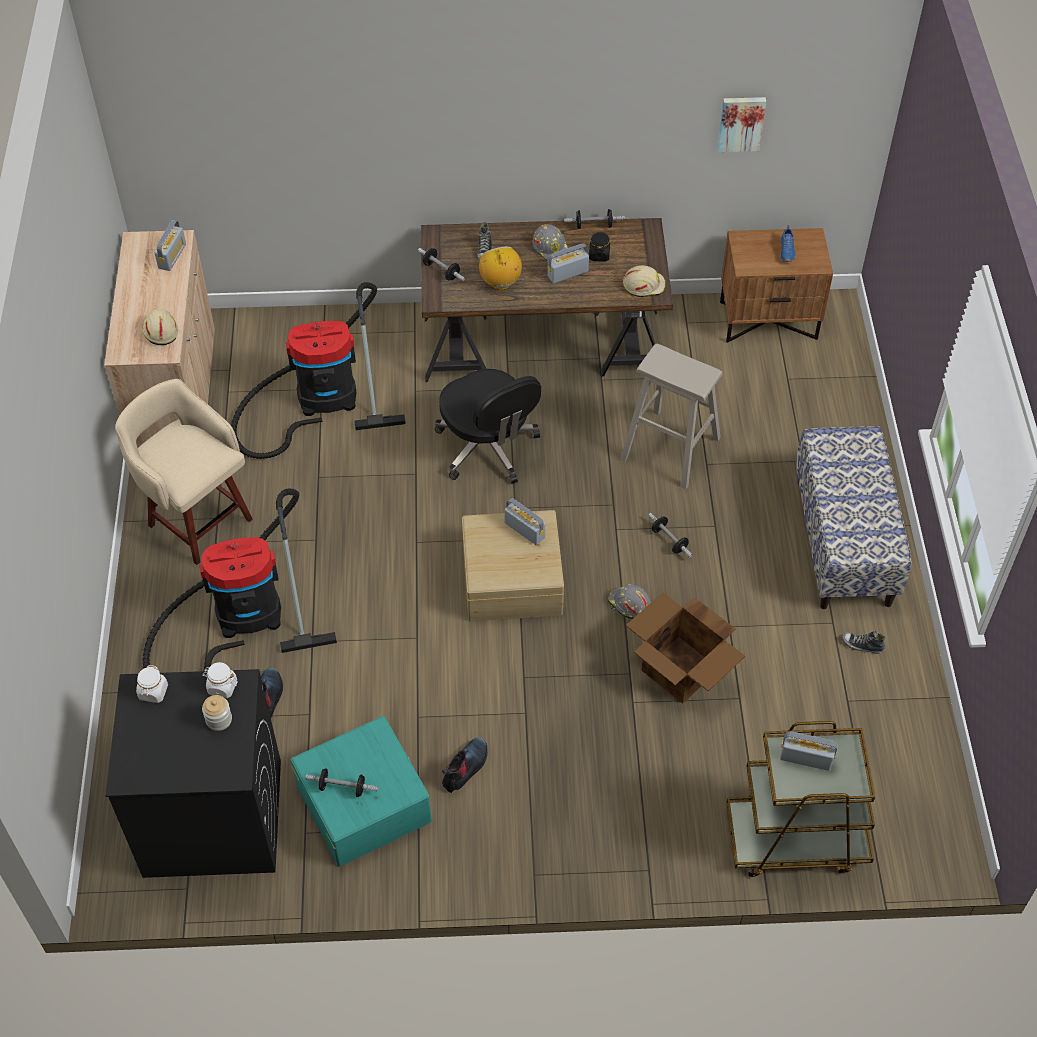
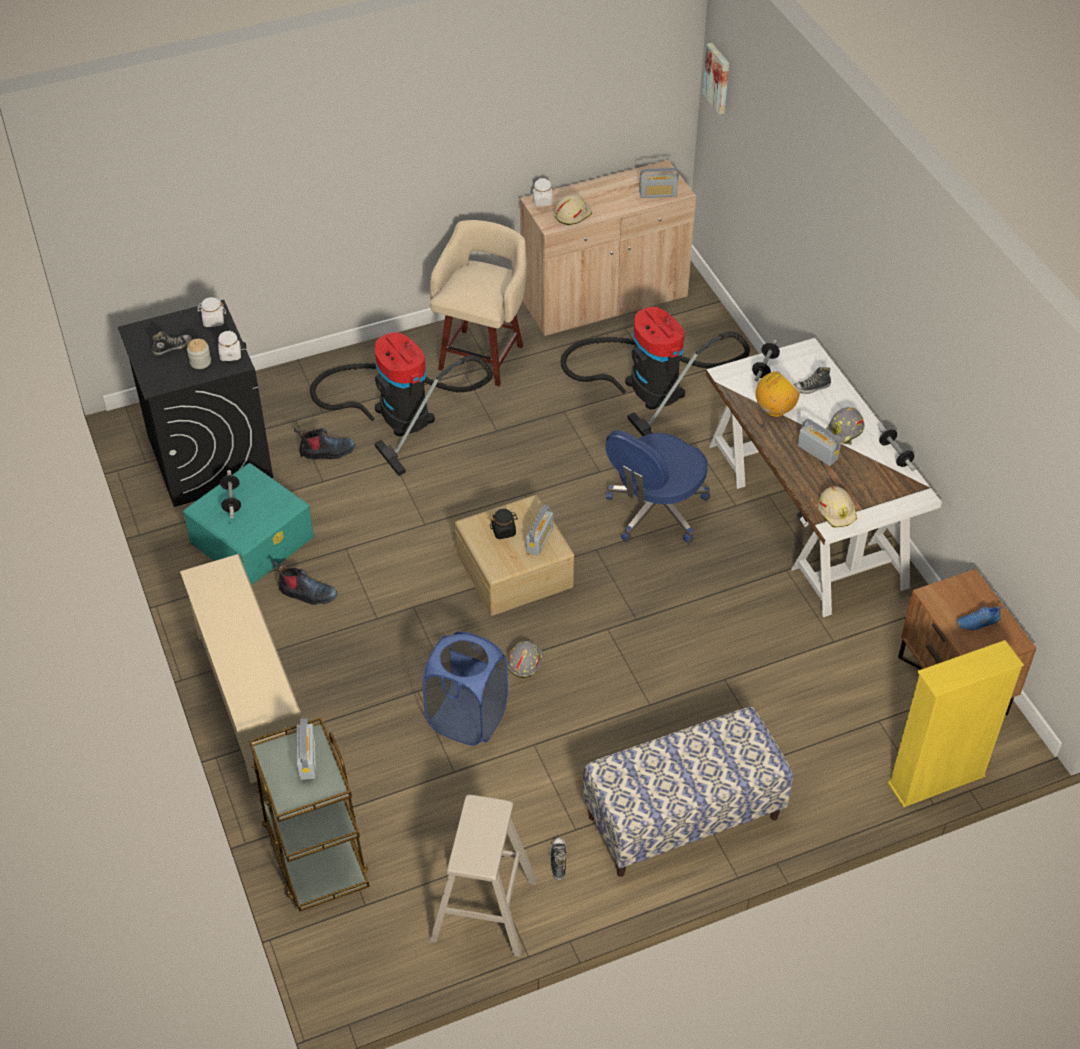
camera: 70 degrees right, 5 degrees down
(123, 348) = (542, 201): none -> white jar
(177, 743) = (172, 347): none -> shoe
(488, 448) = (655, 511): black office chair -> blue office chair
(543, 343) = (806, 514): brown desk -> white desk
(586, 855) = (249, 698): none -> beige shoe rack
(599, 255) = (857, 468): black jar -> black jar (504, 531)
(669, 540) = (614, 672): dumbbell -> none
(670, 448) = (728, 645): beige stool -> beige stool (483, 909)
(681, 670) = (467, 718): cardboard box -> blue laundry basket
(741, 123) = (1013, 464): picture -> picture (718, 78)
(857, 365) = (936, 780): none -> yellow bookcase

